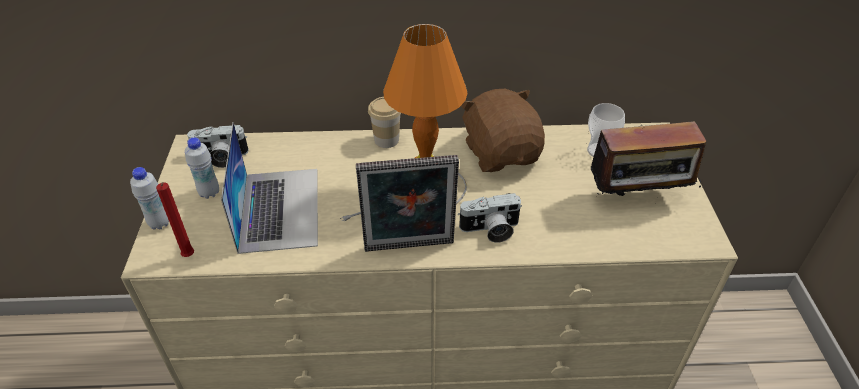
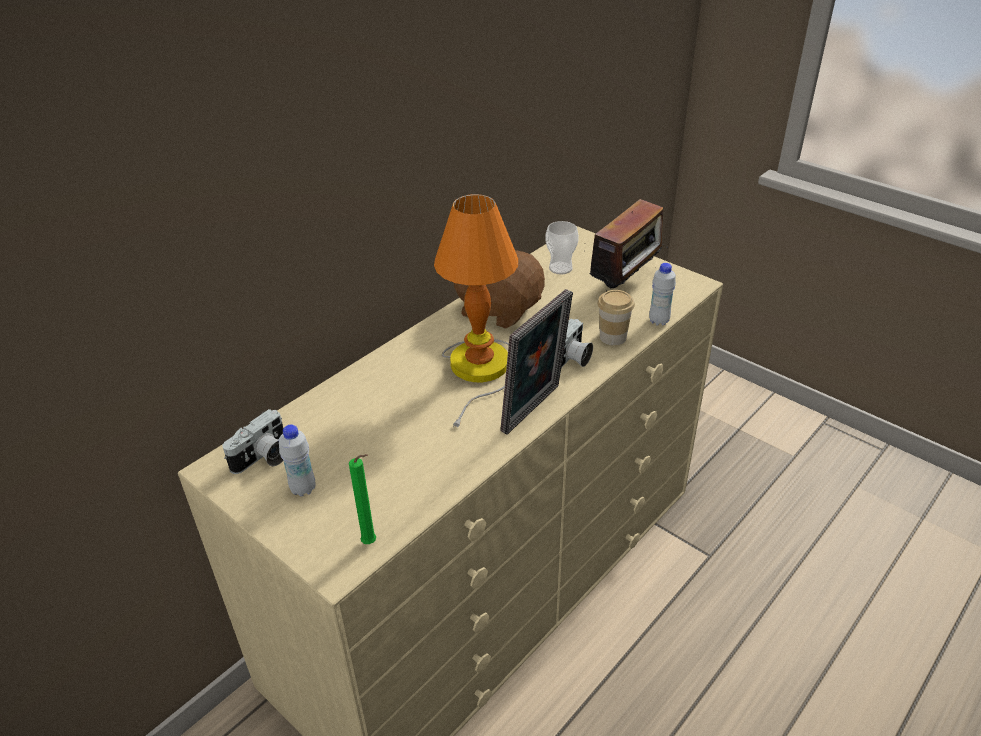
camera: 45 degrees left, 5 degrees down
(159, 223) = (296, 542): white bottle -> white bottle (659, 321)
(189, 257) = (371, 543): red candle -> green candle
(279, 208) = (389, 455): laptop -> none
(386, 140) = (396, 352): cup -> cup (613, 337)

